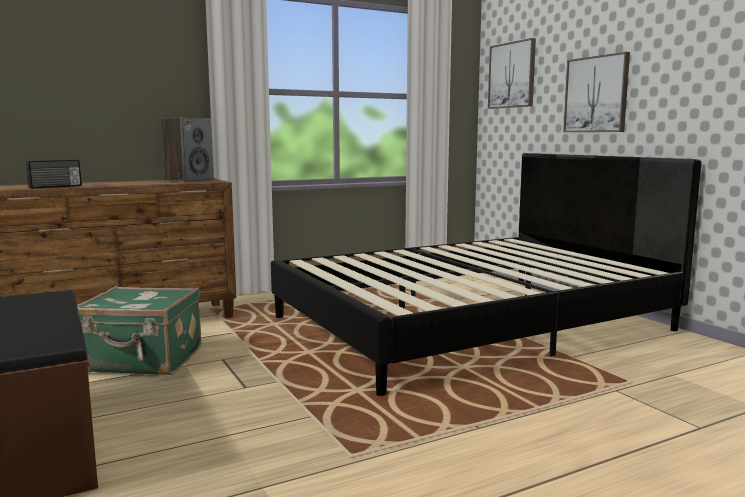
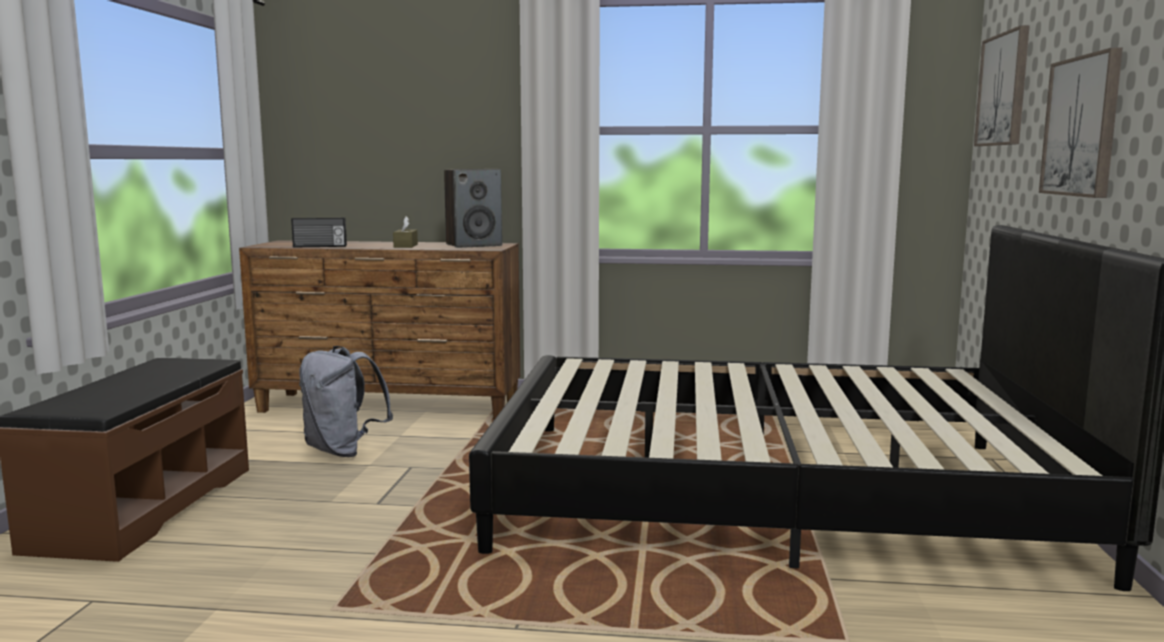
camera: 35 degrees right, 0 degrees up
(134, 183) = (405, 246): none -> brown tissue box
(143, 361) = (343, 451): green suitcase -> grey backpack

